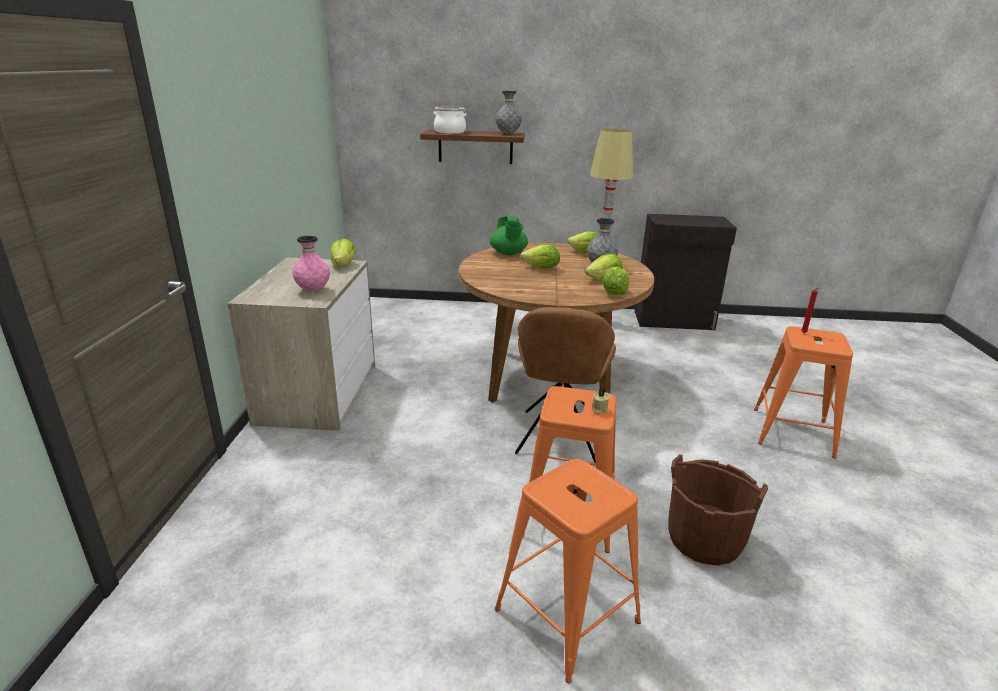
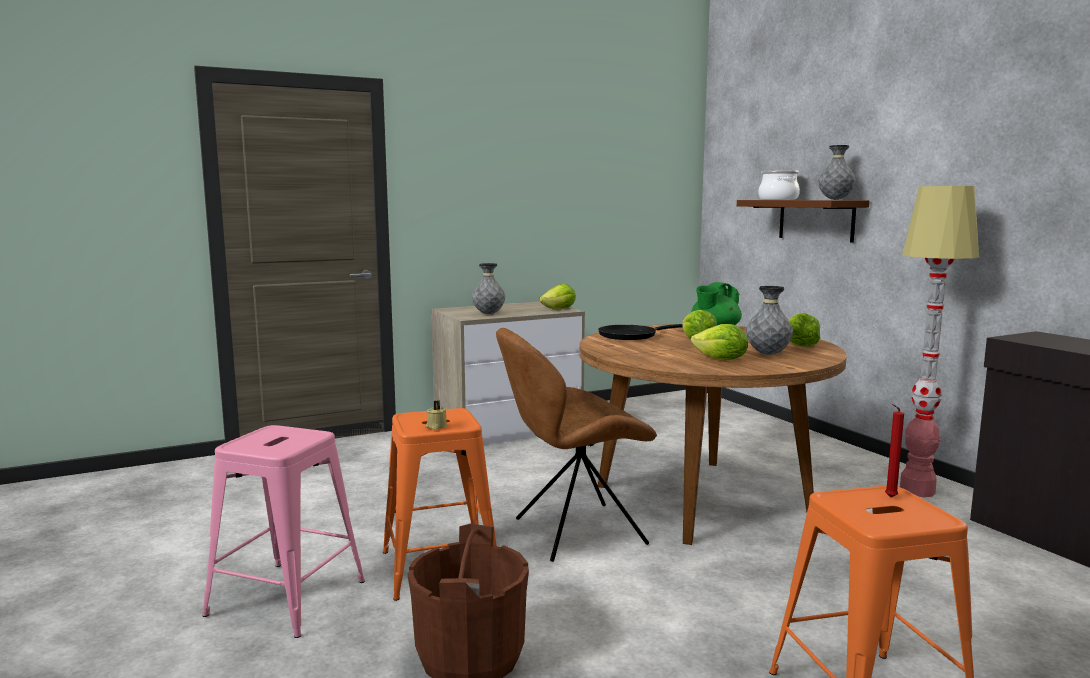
camera: 60 degrees right, 15 degrees down
(313, 290) = (488, 314): pink vase -> grey vase
(495, 277) = (631, 336): none -> black frying pan
(566, 615) = (287, 597): orange stool -> pink stool
(614, 293) = (684, 366): lettuce -> none

